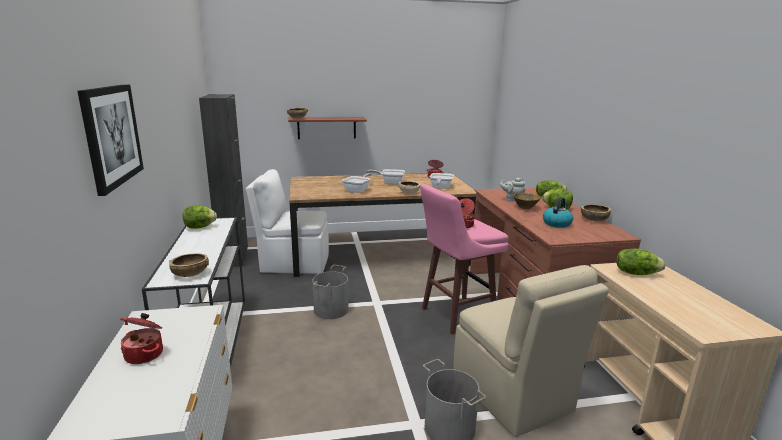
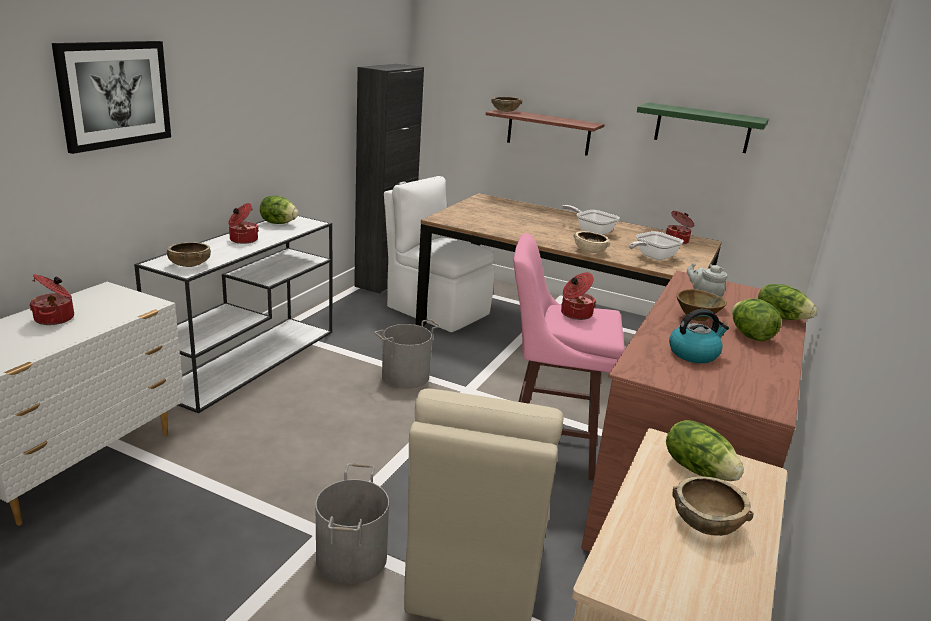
camera: 35 degrees right, 5 degrees up
(195, 245) = (243, 240): none -> cooking pot
(358, 190) = (526, 230): frying pan -> none
(422, 110) = (702, 128): none -> green shelf
(594, 220) = (778, 371): brown bowl -> brown bowl (706, 522)

